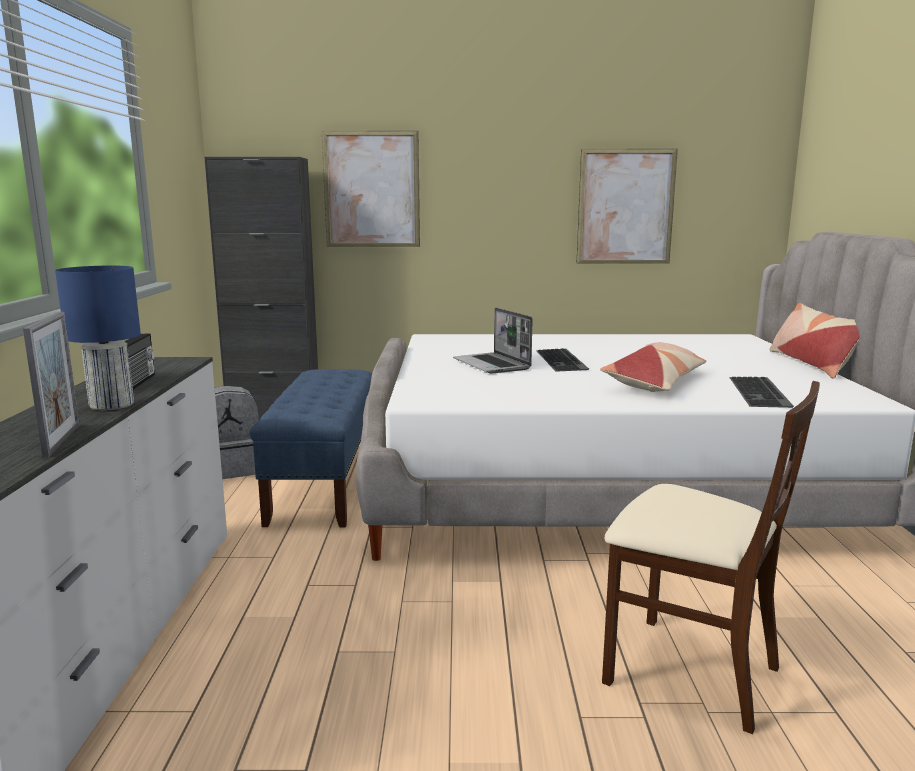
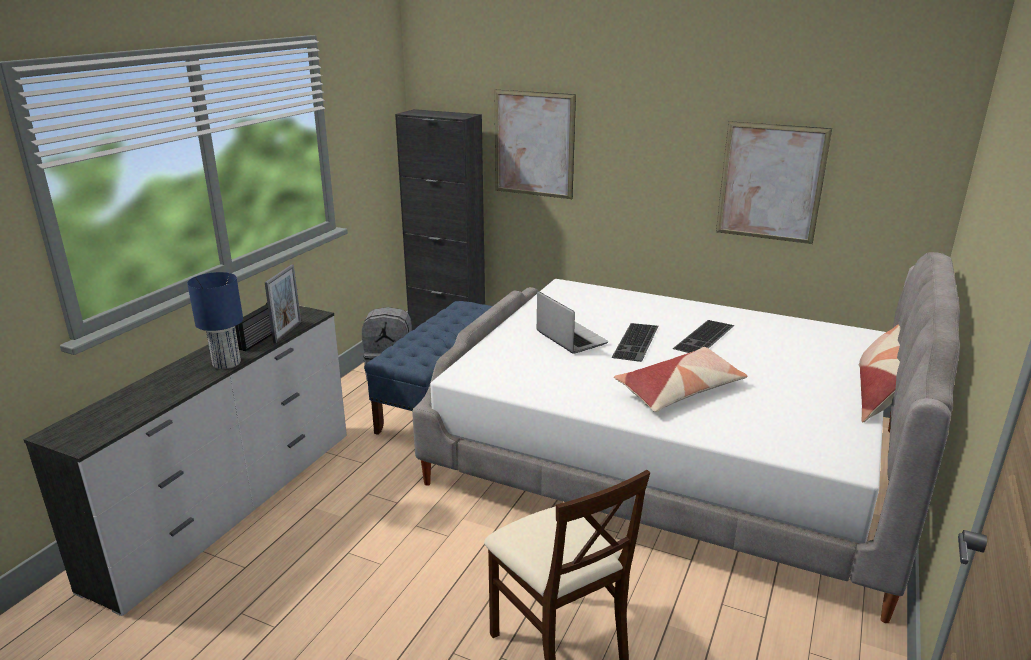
camera: 25 degrees right, 10 degrees up
(62, 440) = (173, 396): picture frame -> picture frame (287, 332)
(492, 365) = (570, 338): laptop -> laptop turned 150 degrees clockwise
(761, 392) = (758, 427): keyboard -> keyboard (705, 338)

